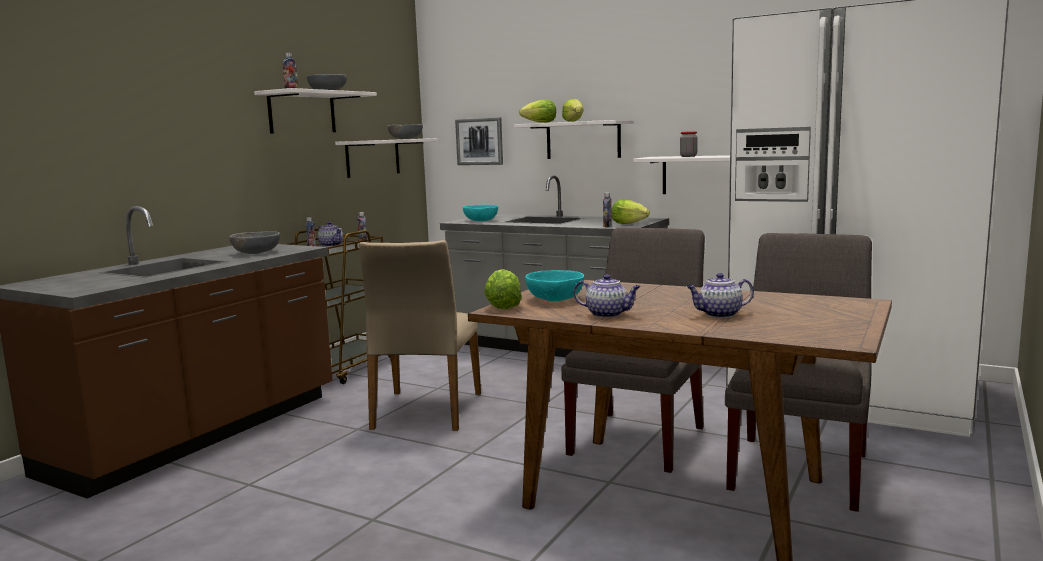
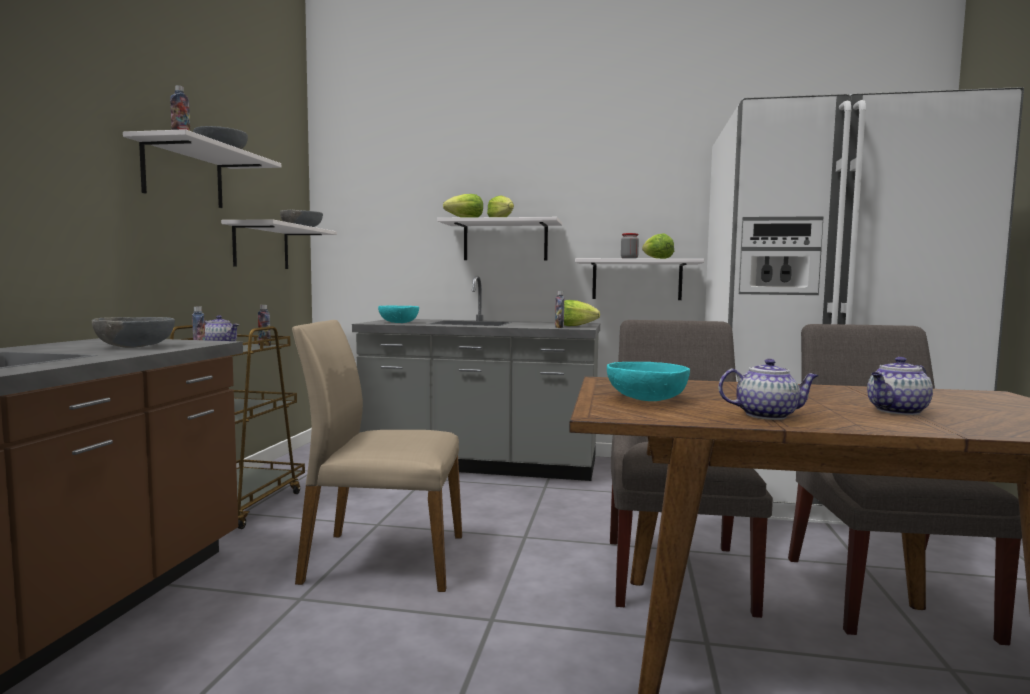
camera: 20 degrees left, 5 degrees down
(425, 410) = (383, 559): beige chair -> beige chair turned 105 degrees clockwise
(479, 141) = (382, 239): picture -> none
(503, 306) = (601, 409): lettuce -> lettuce (657, 259)

